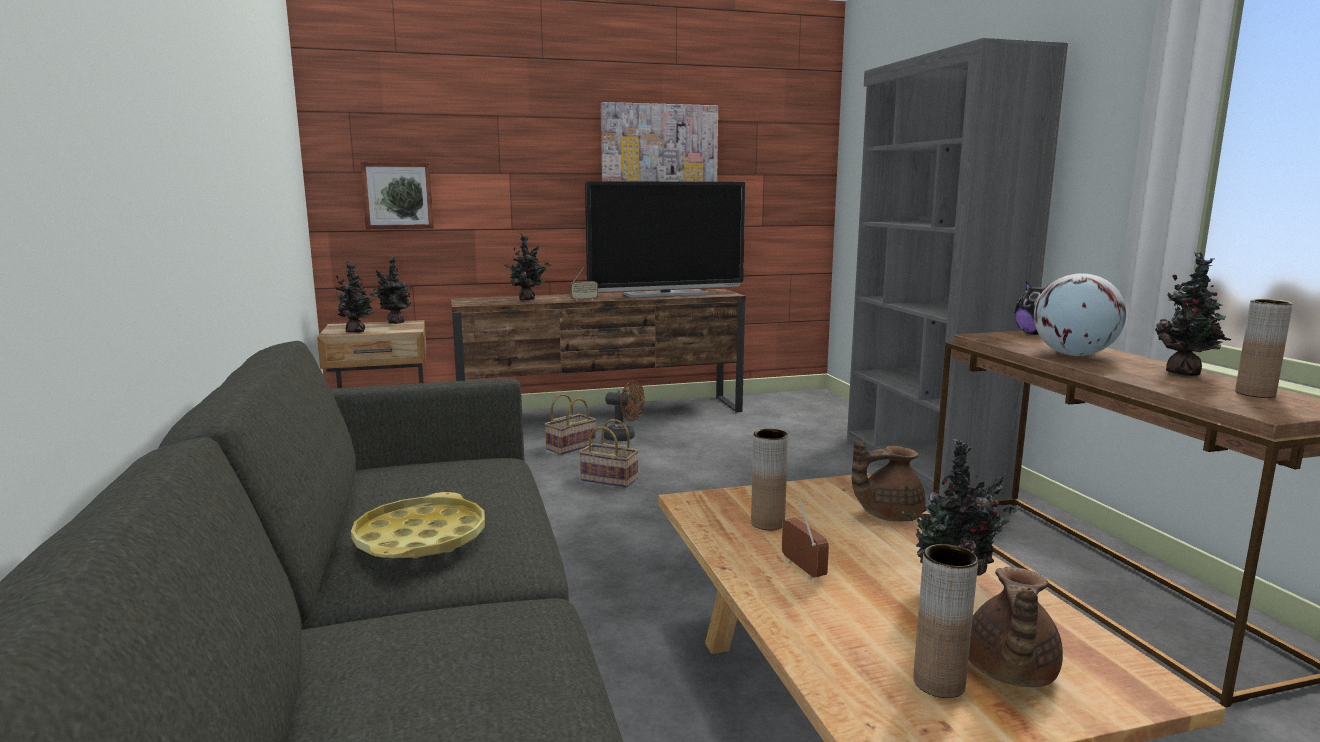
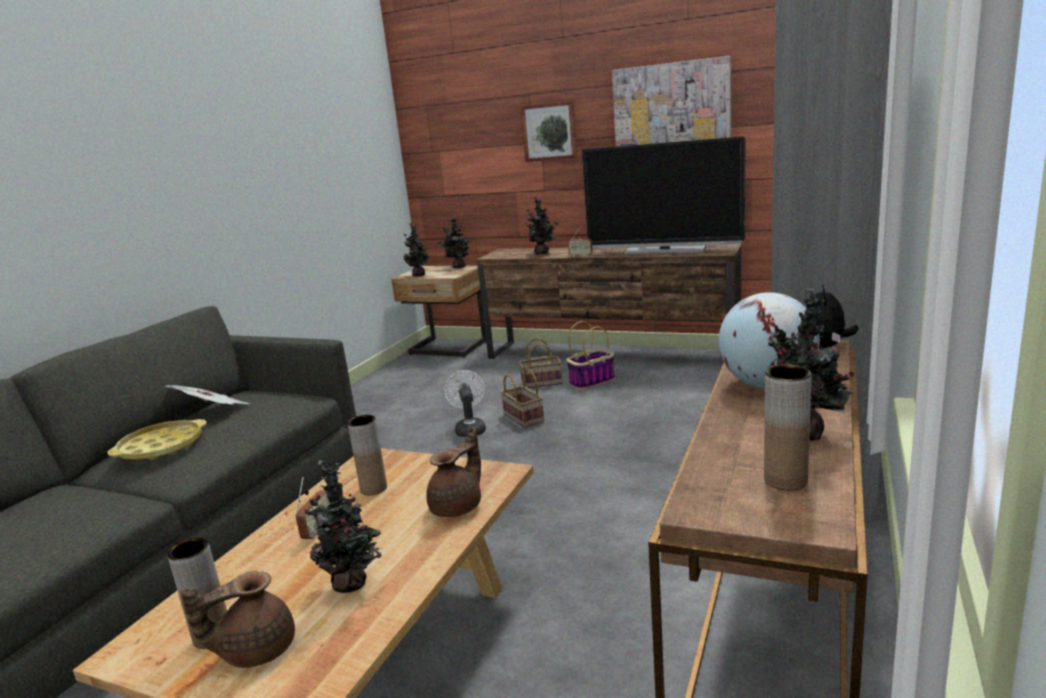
camera: 40 degrees right, 5 degrees up
(398, 195) = (460, 168): picture -> picture (549, 131)
(398, 491) = (213, 412): none -> newspaper
(564, 500) = (469, 429): none -> white fan
(624, 438) = (592, 381): brown fan -> basket
(887, 515) = (458, 507): brown teapot -> brown teapot turned 105 degrees clockwise

